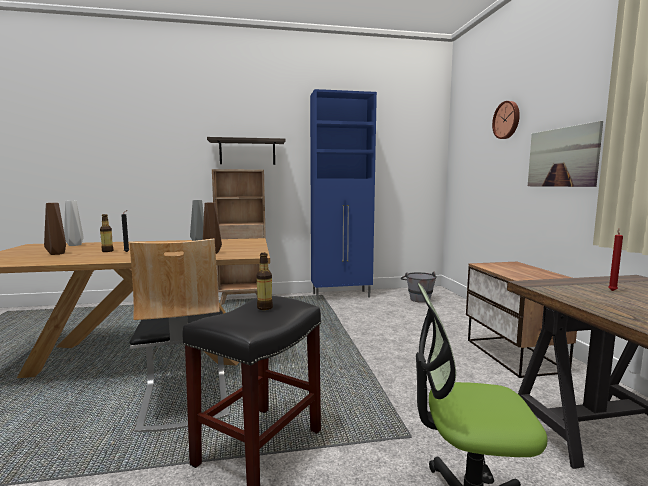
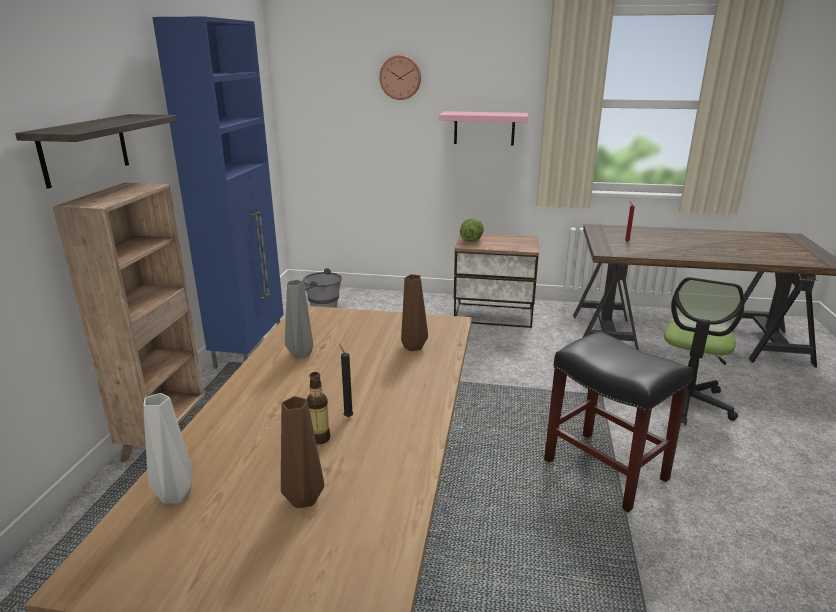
camera: 70 degrees left, 15 degrees up
(184, 399) = (506, 516): chair -> none
(264, 308) = (613, 351): bottle -> none
(501, 264) = (471, 240): none -> lettuce
(562, 157) = (484, 128): picture -> pink shelf

